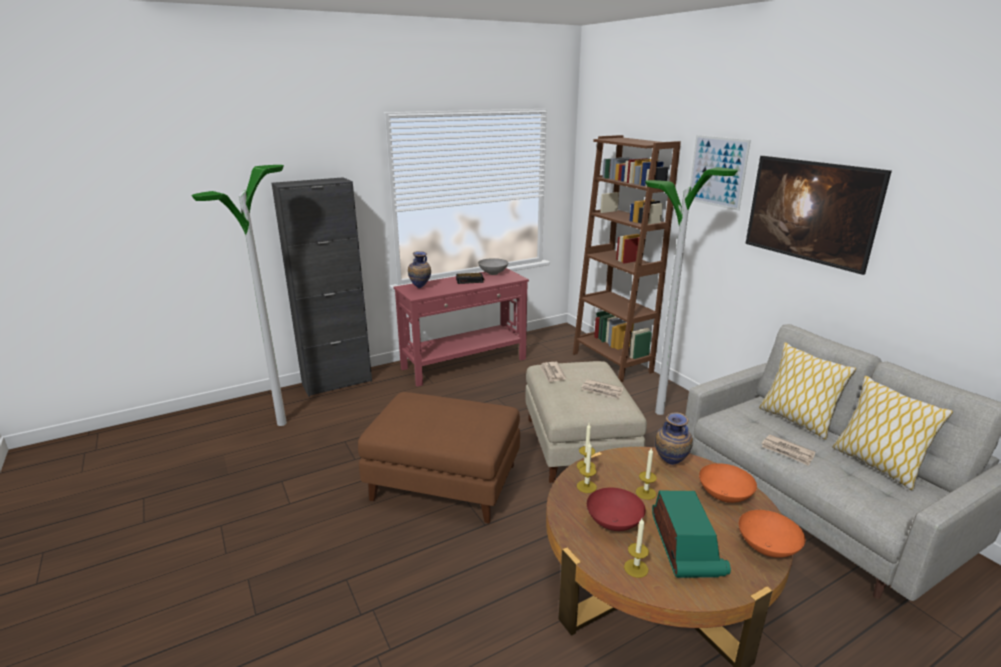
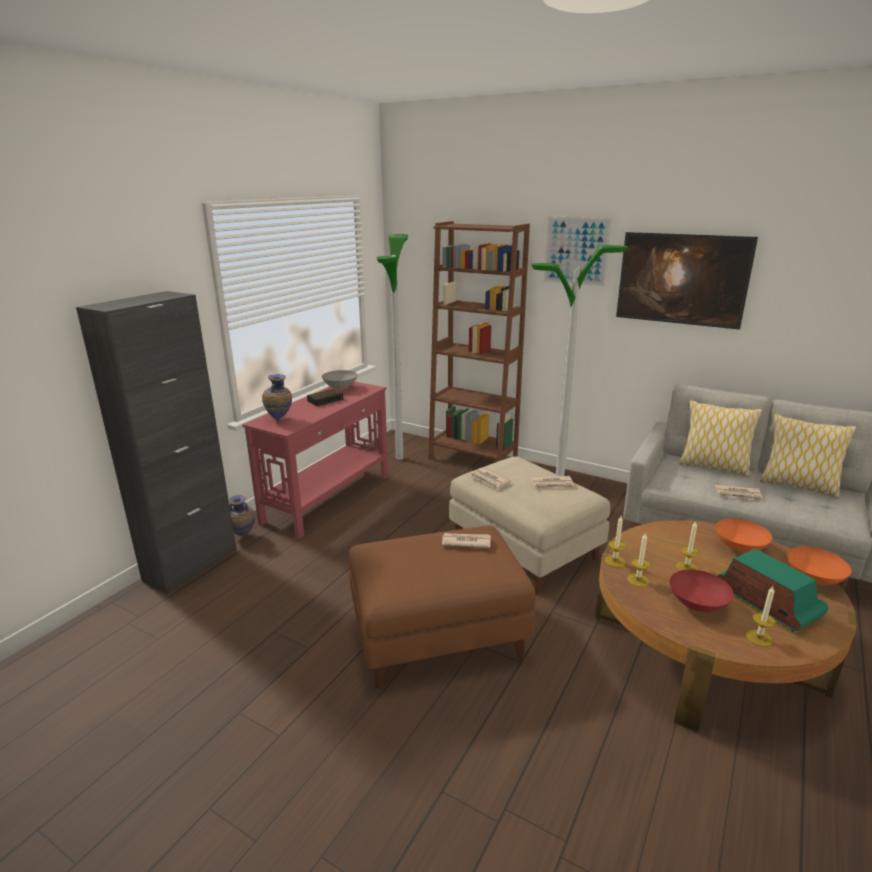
camera: 30 degrees left, 0 degrees up
(281, 423) = (163, 640): floor lamp -> floor lamp (399, 458)
(475, 412) = (465, 542): none -> newspaper
(669, 465) = (673, 535): vase -> vase (242, 537)

